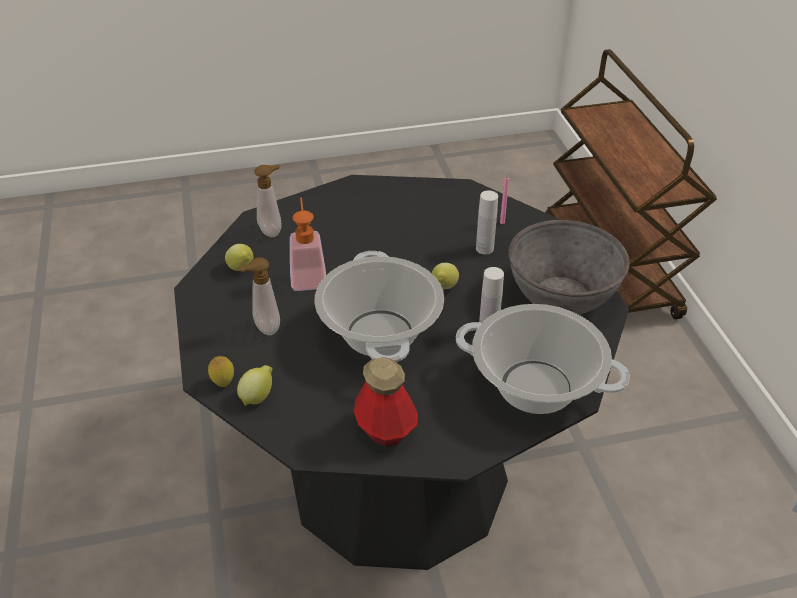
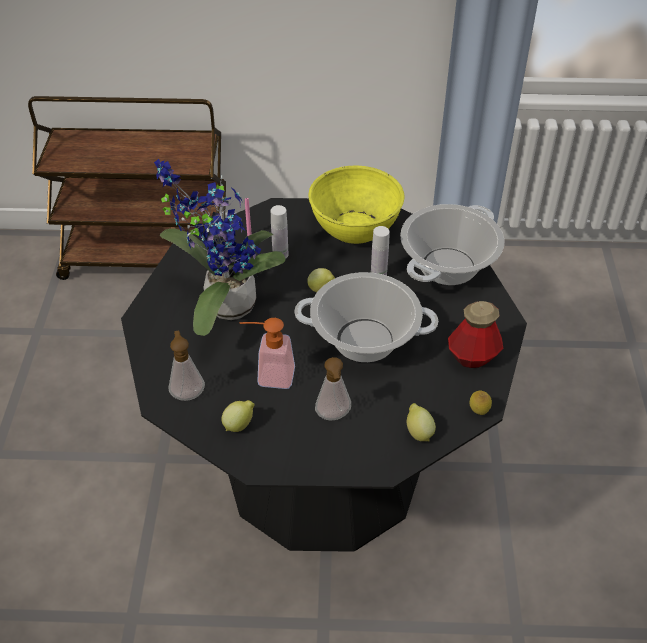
camera: 75 degrees left, 5 degrees up
(223, 383) = (395, 455): lemon -> lemon (478, 412)
(394, 227) = (224, 304): none -> potted plant
(562, 295) = (355, 227): grey bowl -> yellow bowl

